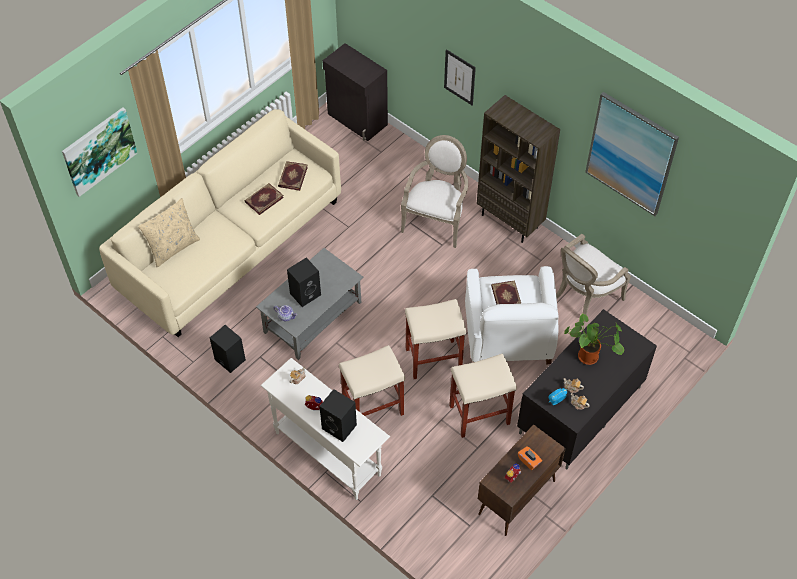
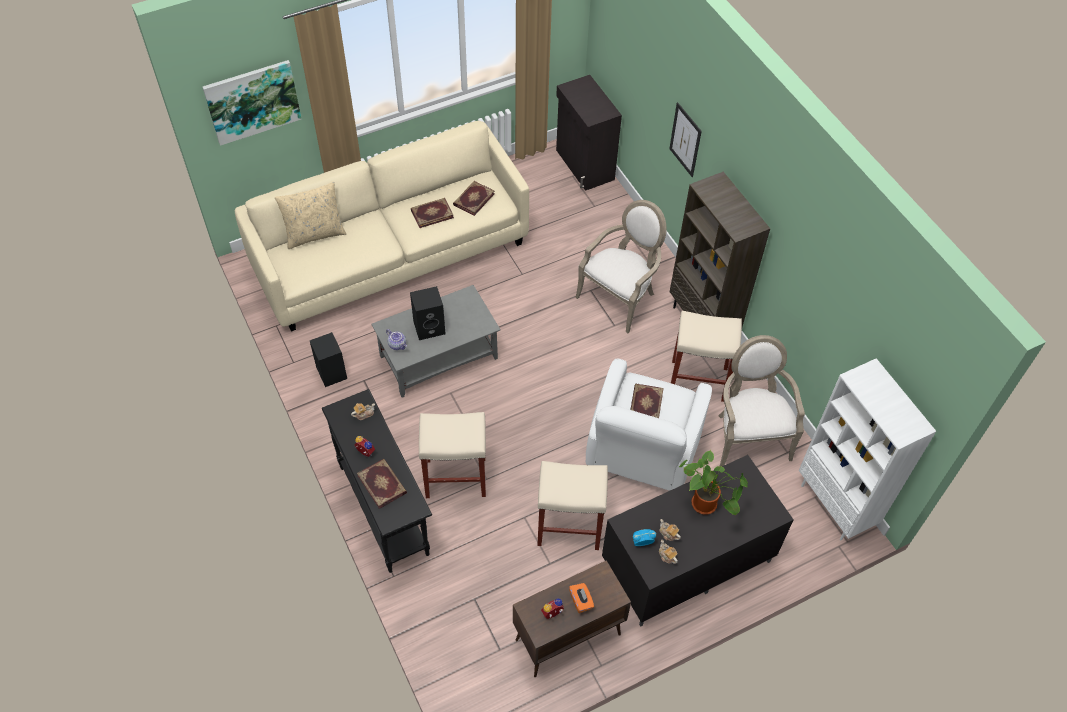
camera: 20 degrees right, 0 degrees up
(327, 453) = (384, 509): white console table -> black console table
(340, 427) = (382, 484): black speaker -> book
(432, 359) = (546, 447): beige stool -> beige stool (697, 380)
(583, 297) = (748, 435): armchair -> armchair turned 105 degrees clockwise
(631, 154) = (837, 280): picture -> none
(669, 328) = (835, 506): none -> white bookcase

